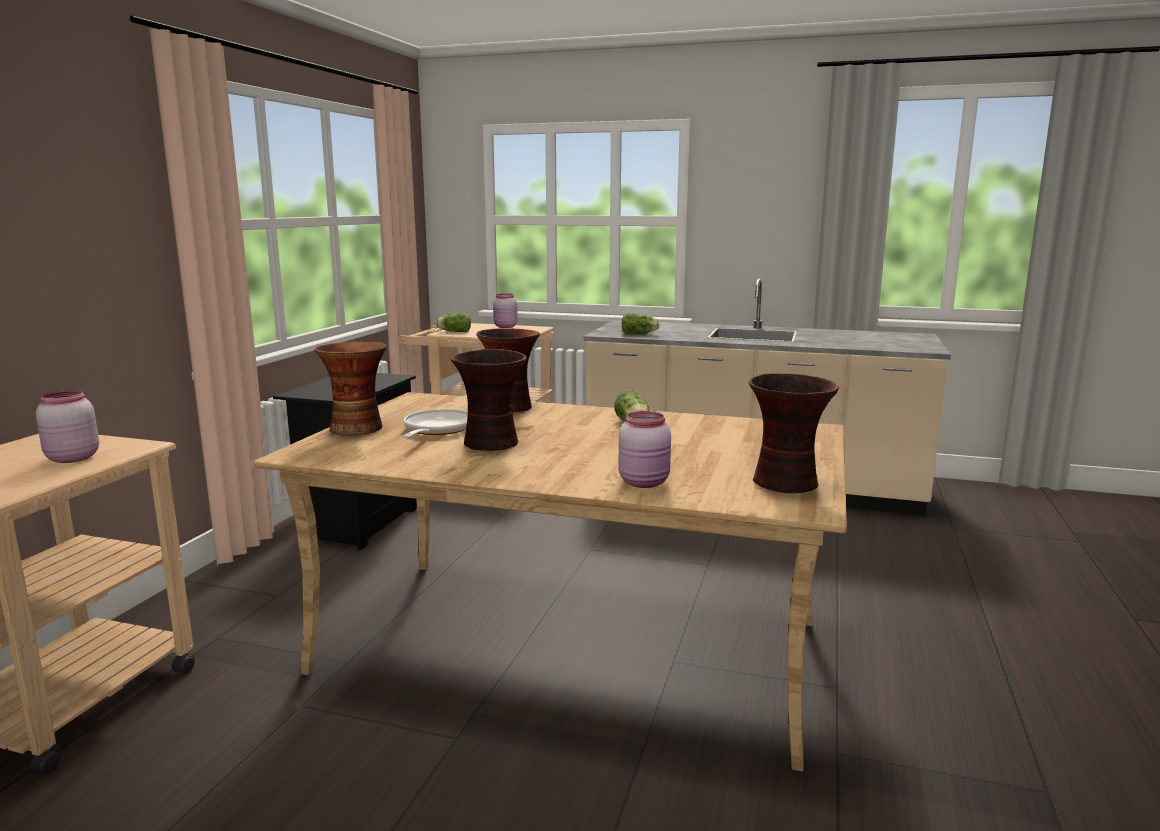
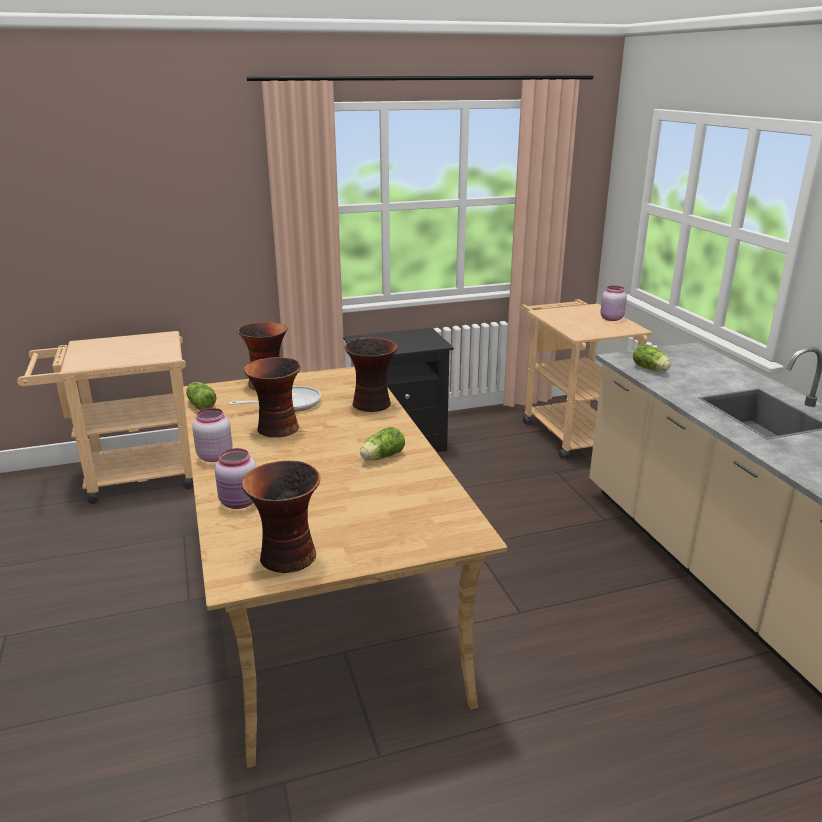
camera: 55 degrees right, 10 degrees up
(71, 458) = (135, 354): pink jar -> pink jar (214, 456)
(453, 332) = (555, 313): lettuce -> lettuce (200, 405)

